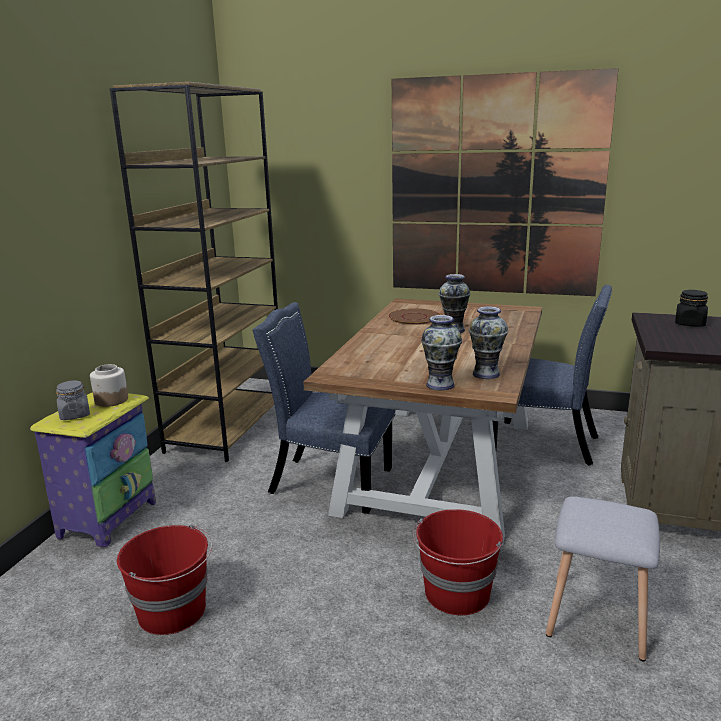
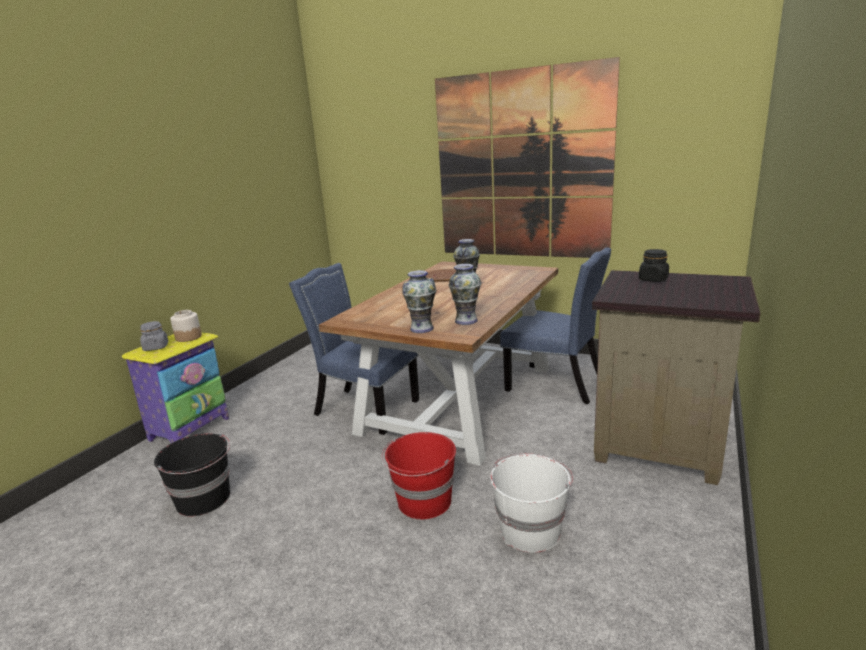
camera: 10 degrees right, 0 degrees up
(173, 611) = (204, 499): red bucket -> black bucket
(227, 426) = (308, 363): brown bookcase -> none
(595, 617) = (530, 529): grey stool -> white bucket

